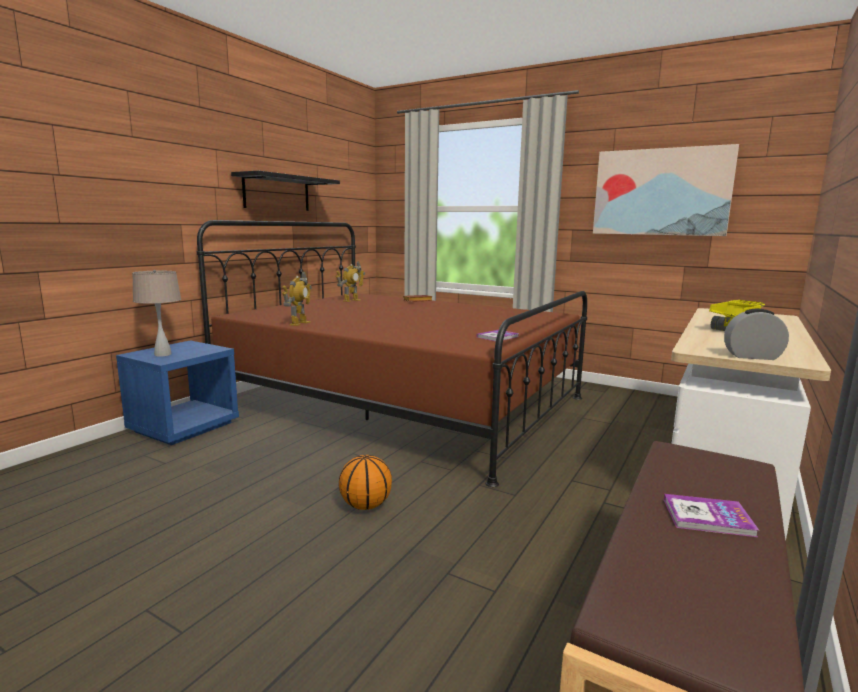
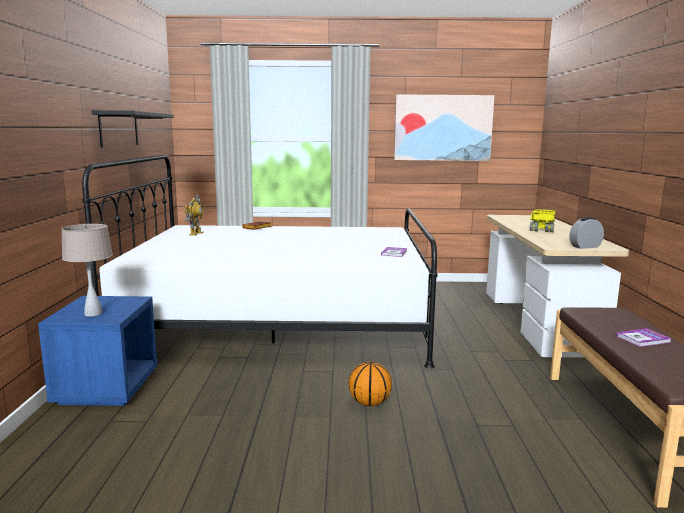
camera: 30 degrees left, 0 degrees up
(299, 323) = (213, 262): toy robot -> none
(402, 402) = (280, 322): brown bed -> white bed

